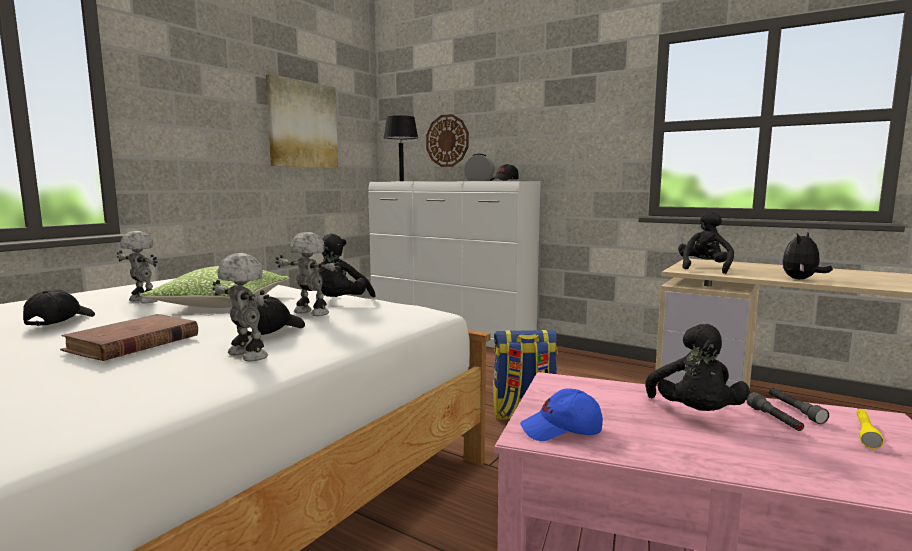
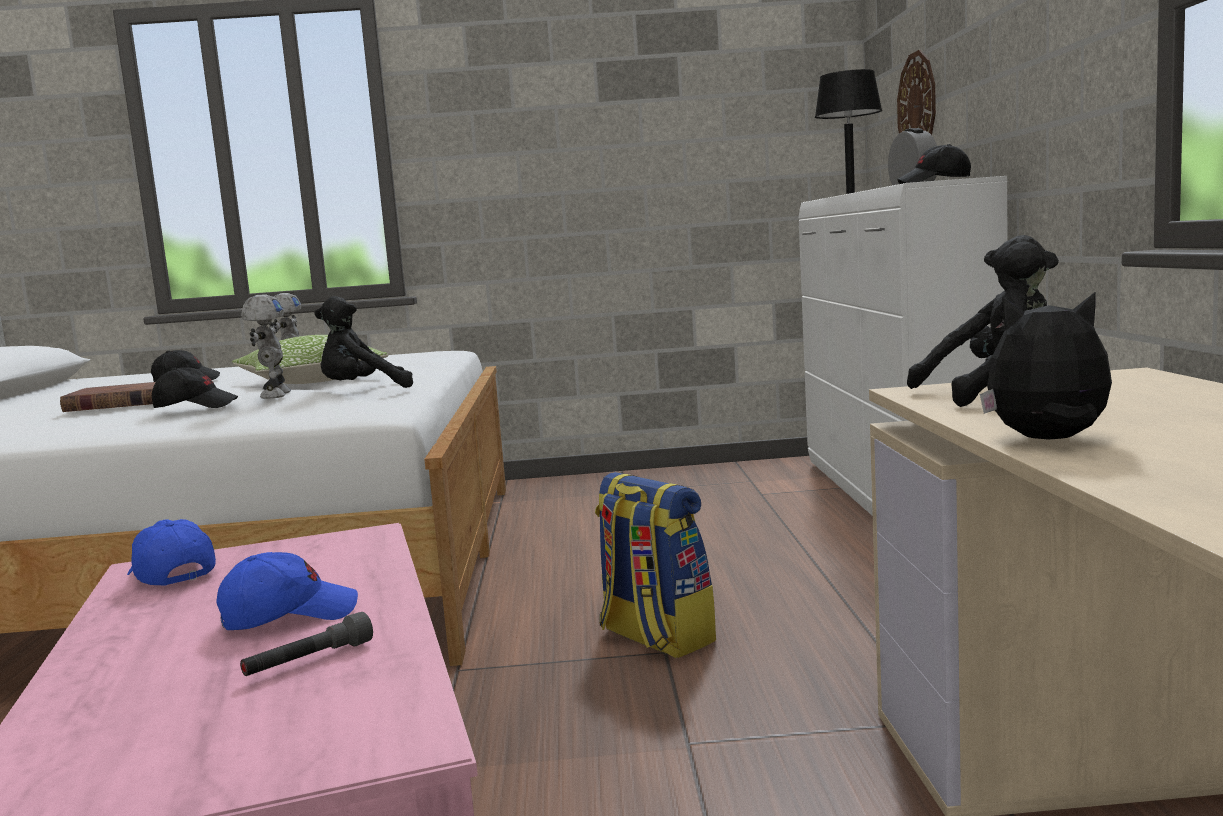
camera: 55 degrees right, 0 degrees up
(245, 355) = (110, 424): toy robot -> none
(302, 124) = (682, 120): picture -> none
(694, 414) = (289, 616): black plush toy -> blue cap
(794, 410) = (377, 668): grey flashlight -> none
(865, 434) = (292, 729): yellow flashlight -> none

